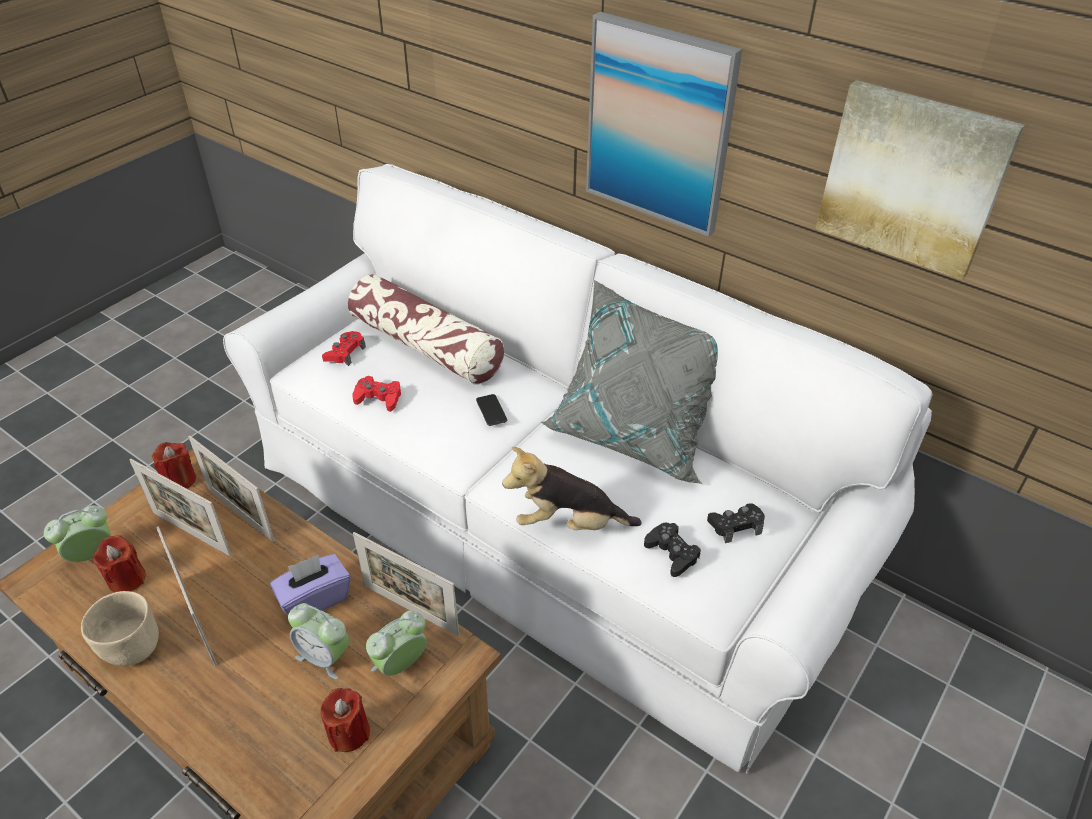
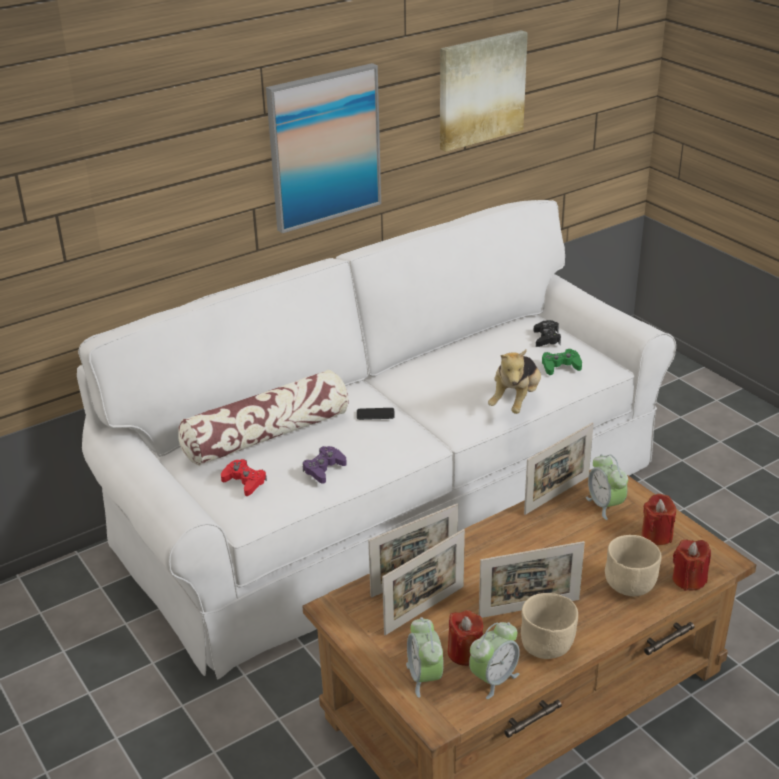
camera: 70 degrees left, 10 degrees down
(179, 480) = (348, 616): red candle -> red candle (689, 580)
(240, 716) = (630, 588): none -> beige bowl
(315, 598) = (529, 541): purple tissue box -> none
(324, 657) = (587, 541): alarm clock -> alarm clock (493, 679)
(378, 398) = (324, 469): red game controller -> purple game controller
(637, 432) = (437, 356): grey pillow -> none
(672, 553) = (560, 366): black game controller -> green game controller

